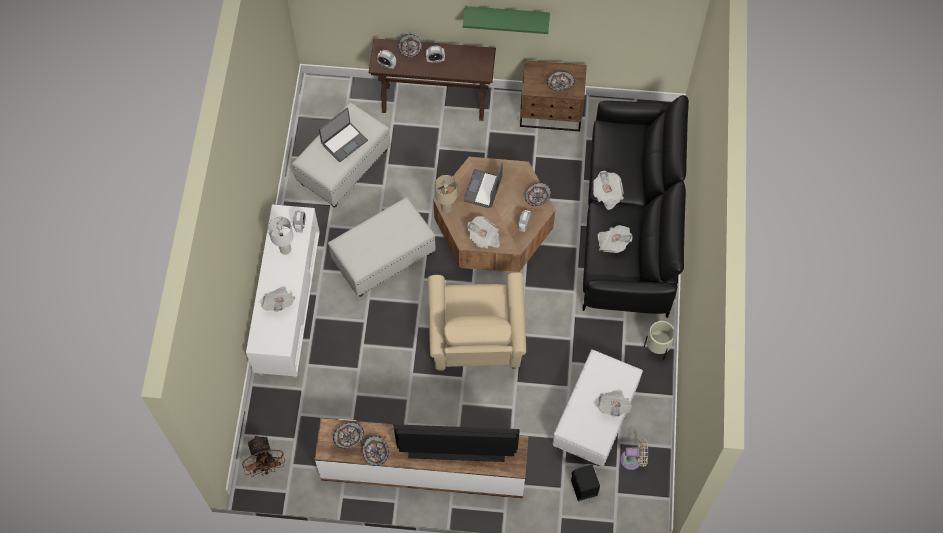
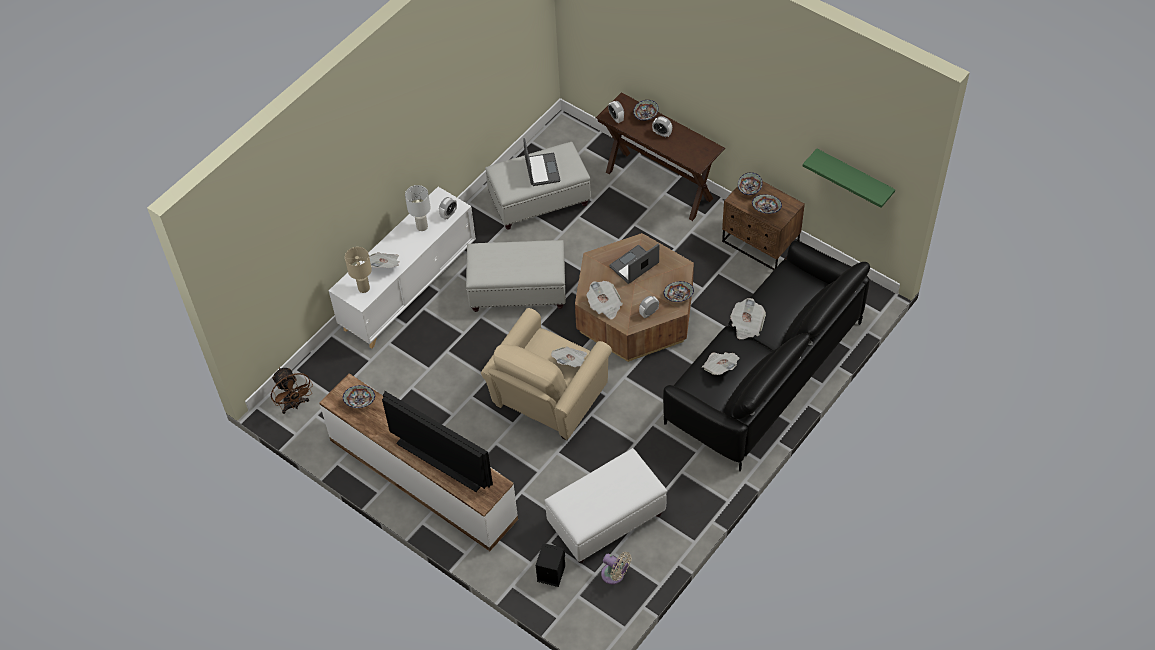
camera: 35 degrees right, 10 degrees down
(266, 466) = (294, 405): brown fan -> brown fan turned 45 degrees counterclockwise
(344, 142) = (541, 170): laptop -> laptop turned 90 degrees counterclockwise
(376, 453) = (373, 425): bowl -> bowl (749, 189)
(446, 208) = (589, 265): beige table lamp -> beige table lamp (364, 288)
(507, 16) = (737, 114): green shelf -> green shelf (854, 177)
(613, 406) = (615, 505): newspaper -> newspaper (571, 362)
(657, 348) = (709, 492): beige planter -> none

